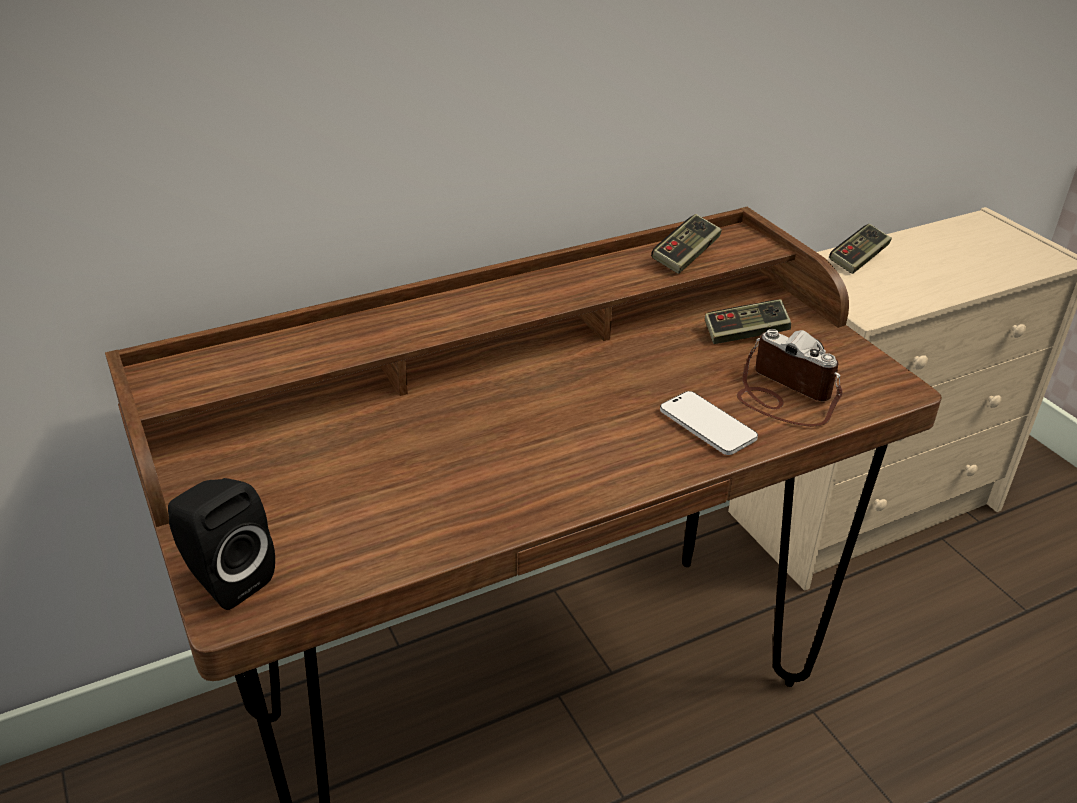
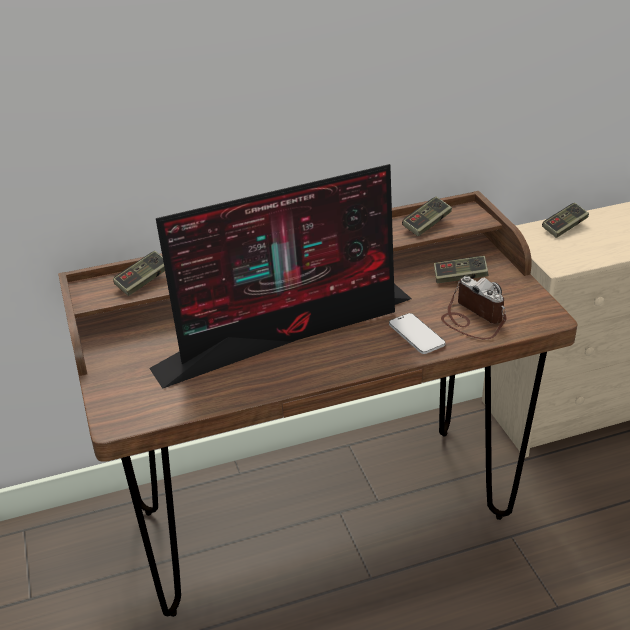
camera: 10 degrees right, 0 degrees up
(225, 579) = (113, 406): black speaker -> none
(254, 360) = (143, 281): none -> game controller
(506, 429) = (290, 331): none -> monitor

